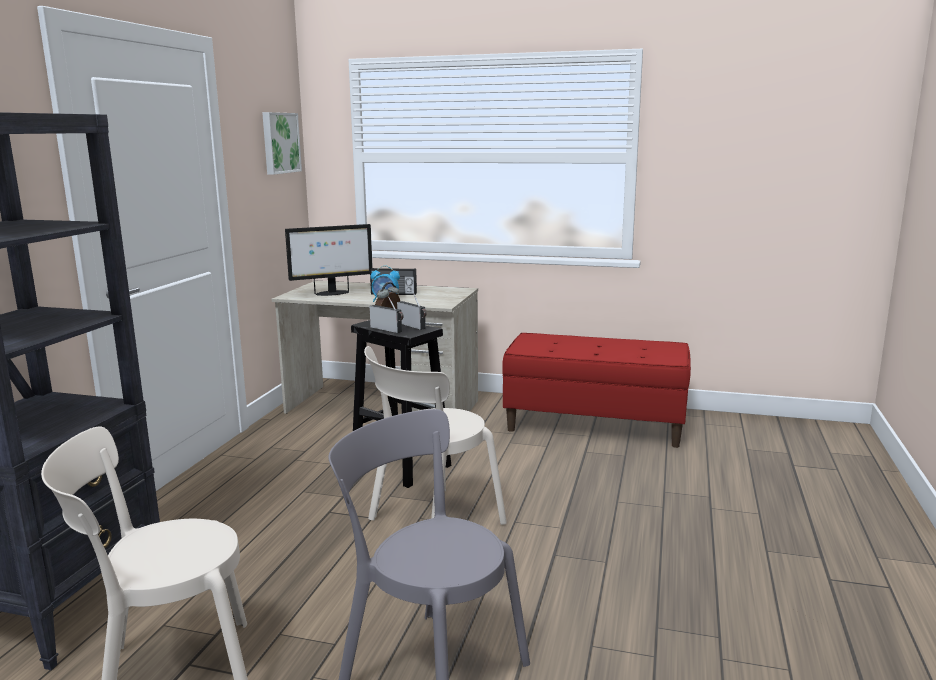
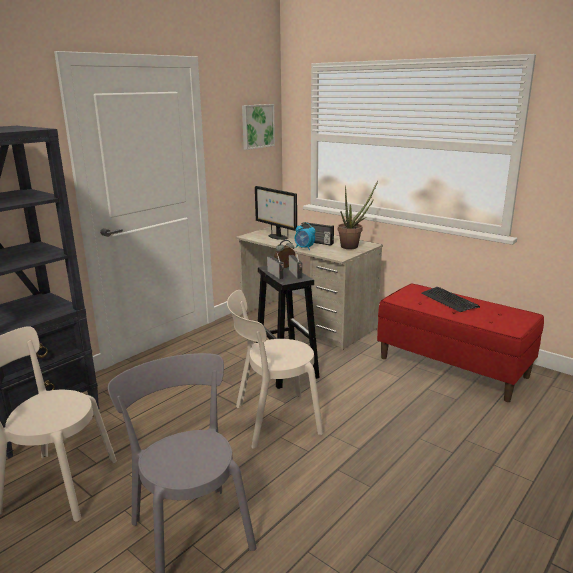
camera: 25 degrees right, 5 degrees up
(332, 293) = (277, 237): monitor -> monitor turned 45 degrees clockwise
(444, 293) = (353, 246): none -> potted plant
(581, 343) = (449, 300): none -> keyboard

